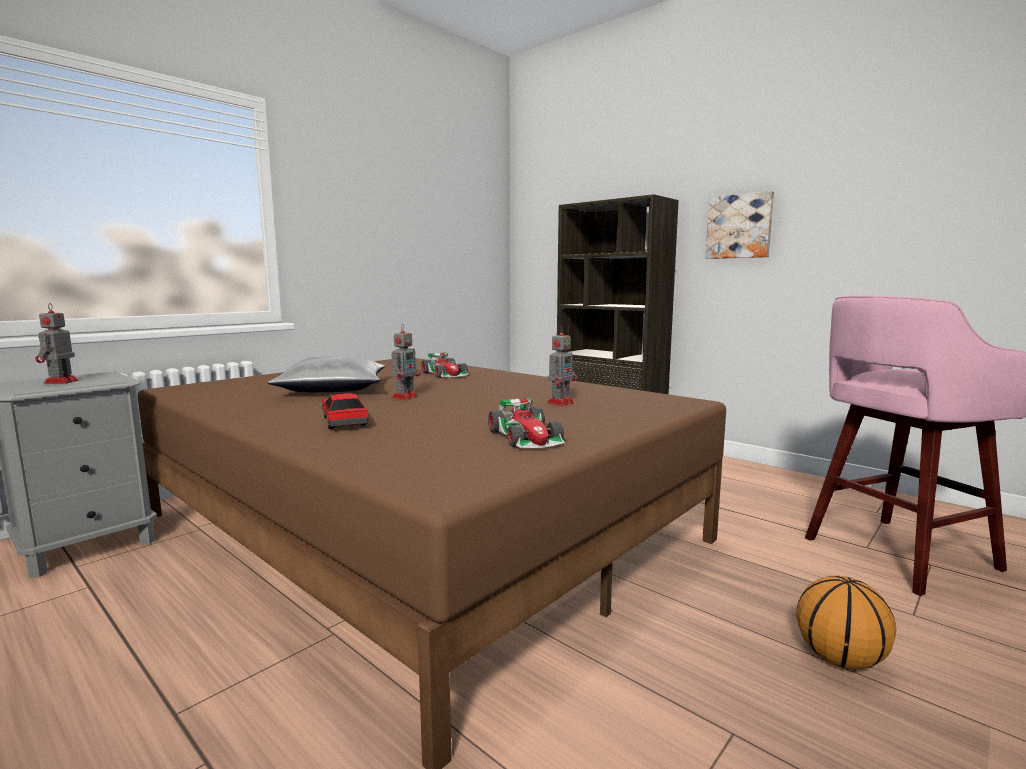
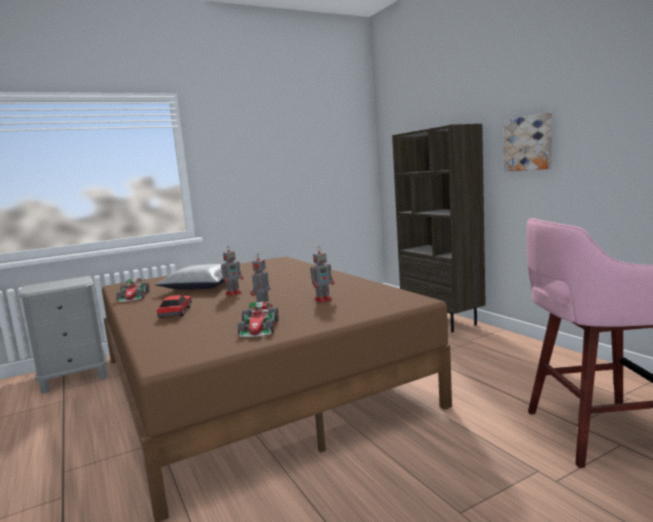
camera: 20 degrees right, 0 degrees up
(60, 382) = (55, 284): toy robot -> toy robot (263, 308)
(446, 374) = (286, 273): toy car -> toy car (134, 297)
(841, 659) = (459, 503): basketball -> none

